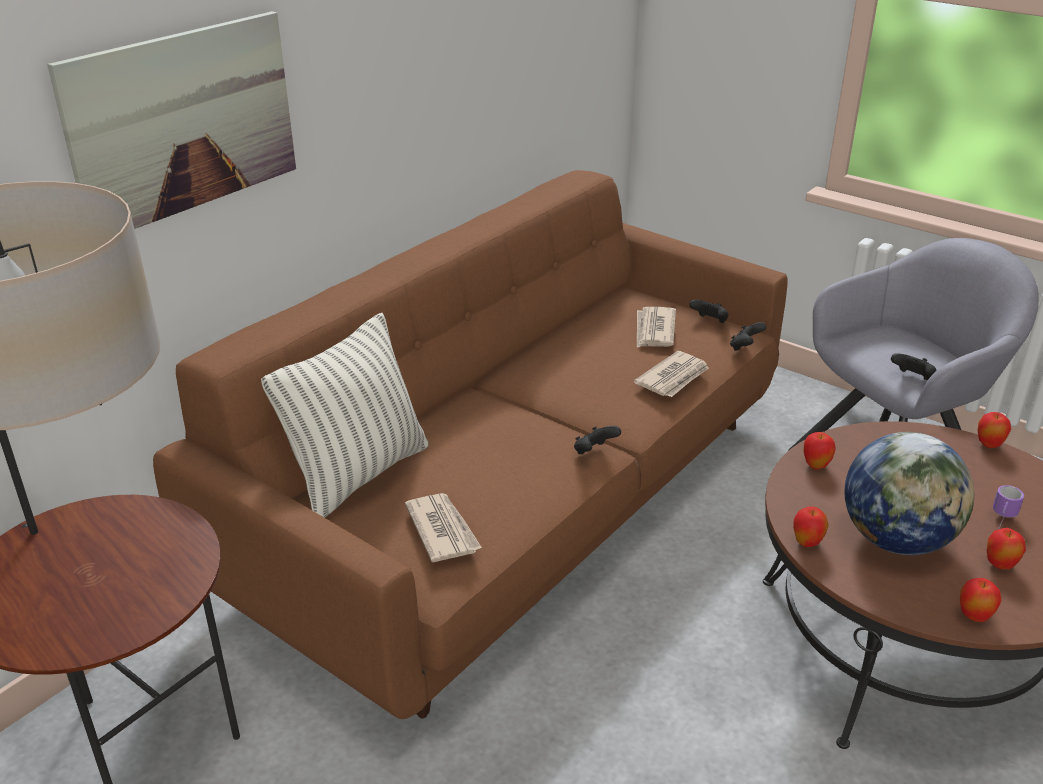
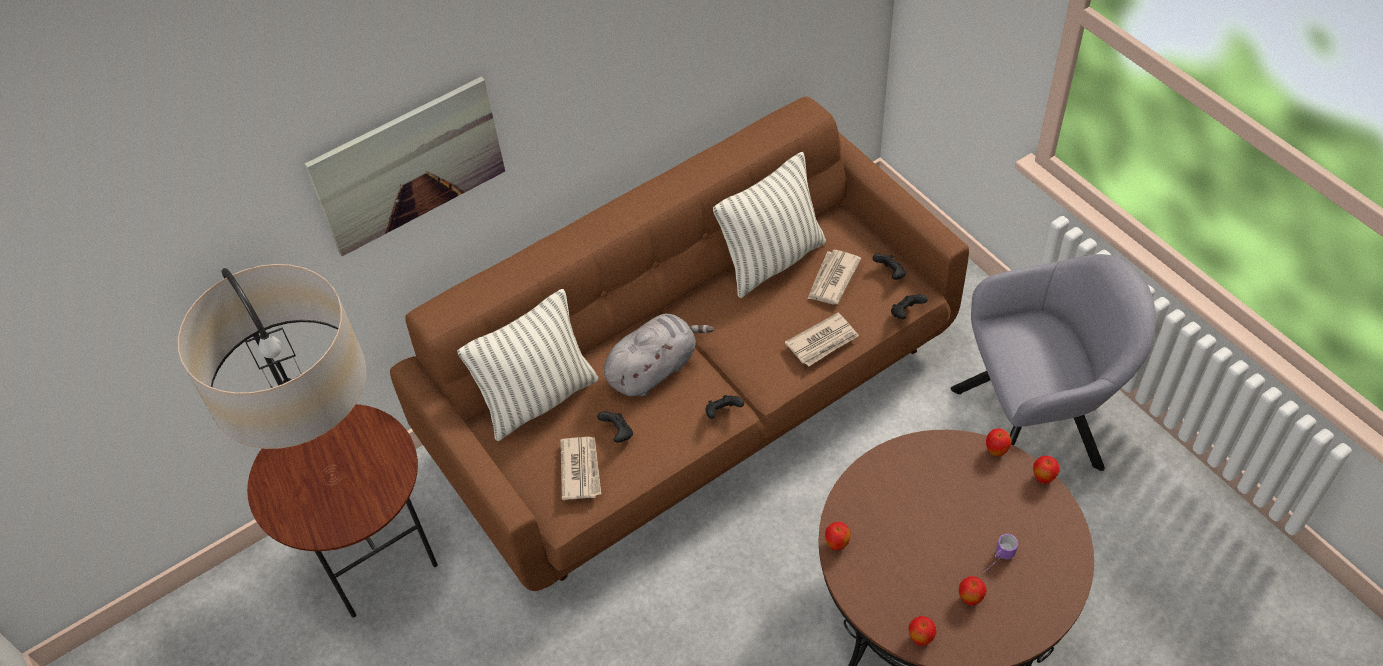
camera: 20 degrees right, 20 degrees up
(492, 427) = (654, 369): none -> grey plush toy
(581, 327) = (772, 261): none -> pillow
(815, 466) = (886, 469): apple -> apple (996, 451)
(896, 540) = (906, 557): globe -> none
(912, 378) = (1027, 386): black game controller -> black game controller (618, 433)

